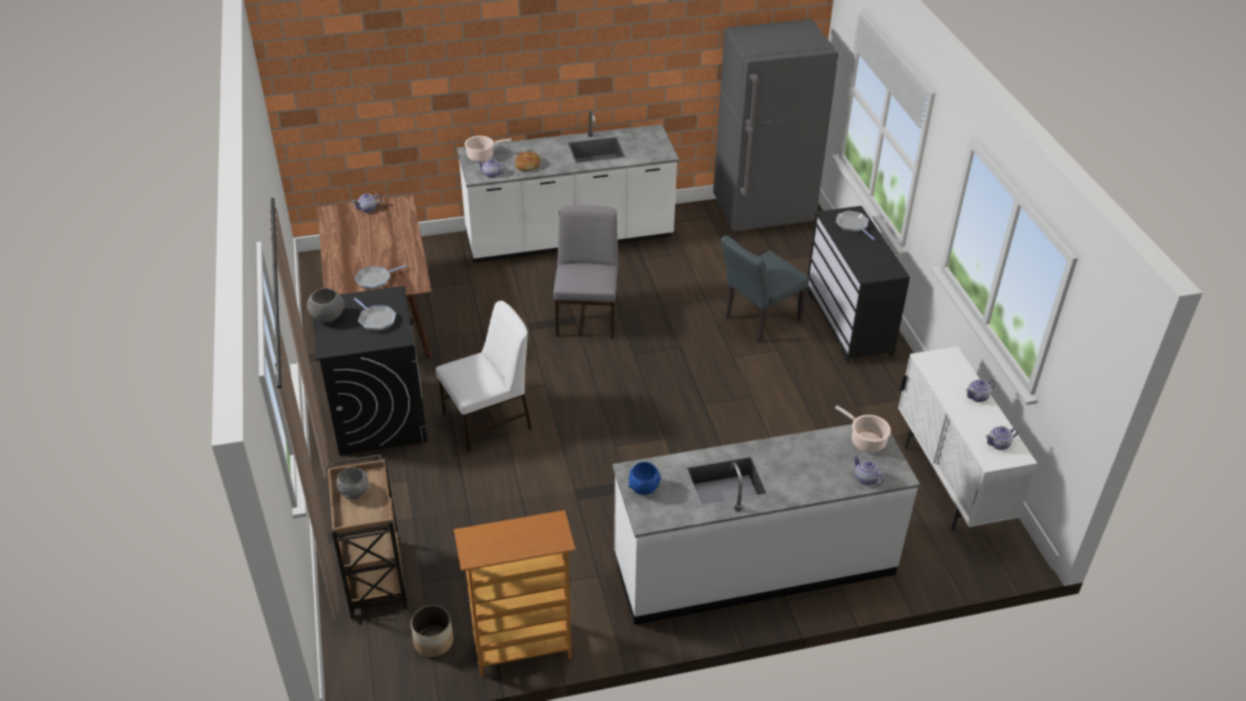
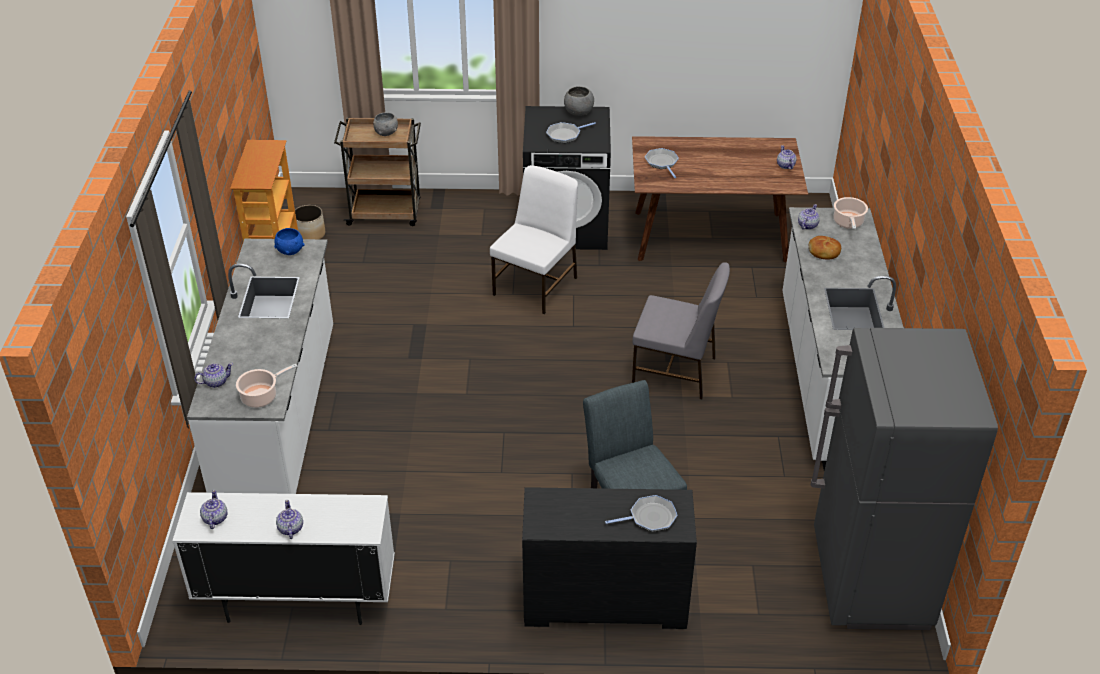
camera: 105 degrees right, 0 degrees up
(488, 420) = (536, 285): white chair -> white chair turned 135 degrees counterclockwise

